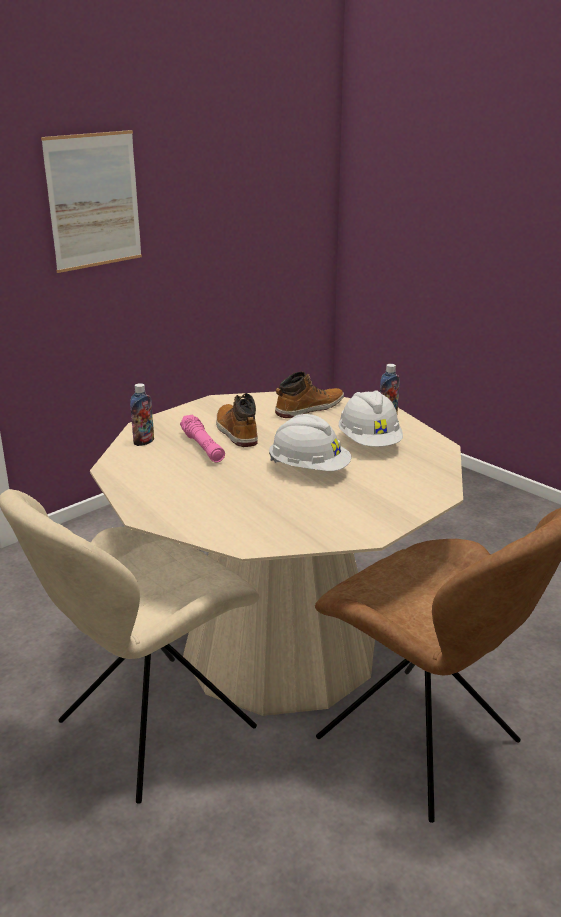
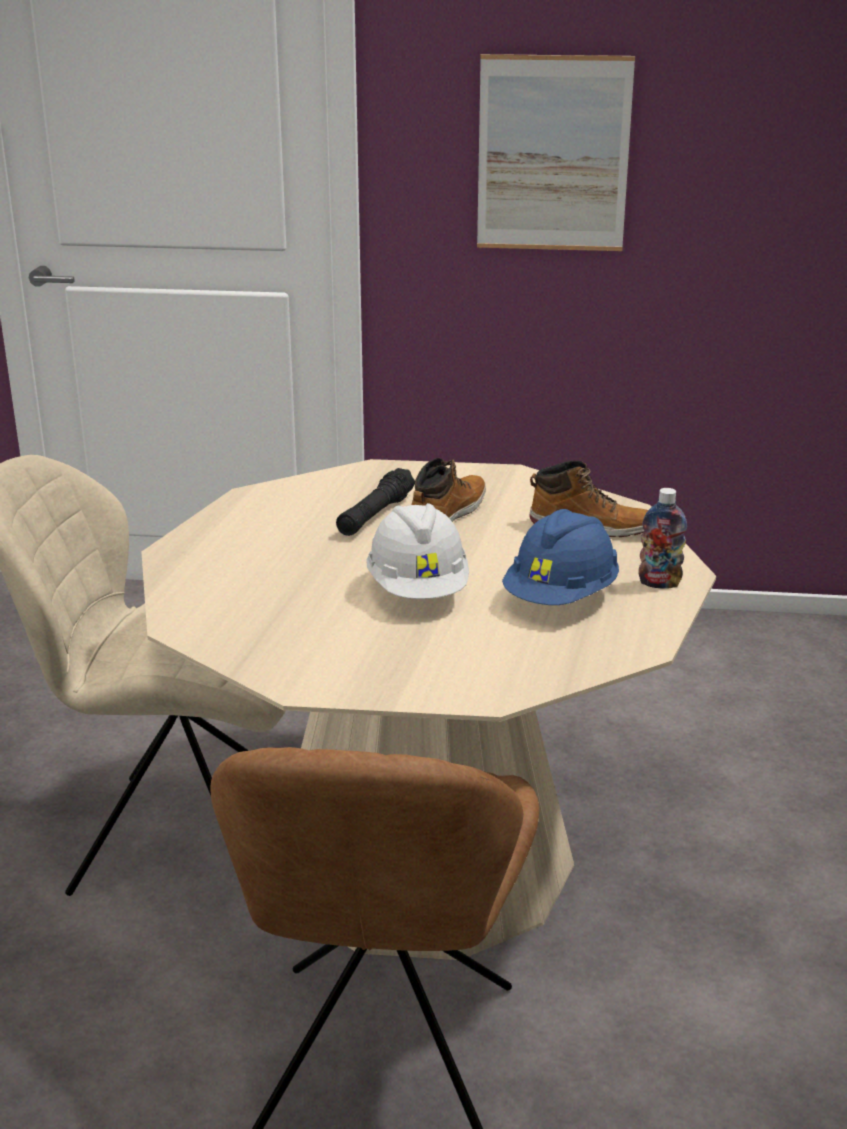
camera: 50 degrees right, 0 degrees up
(144, 442) = (337, 484): bottle -> none
(203, 447) = (375, 515): pink flashlight -> black flashlight
(369, 443) = (561, 598): white hard hat -> blue hard hat

